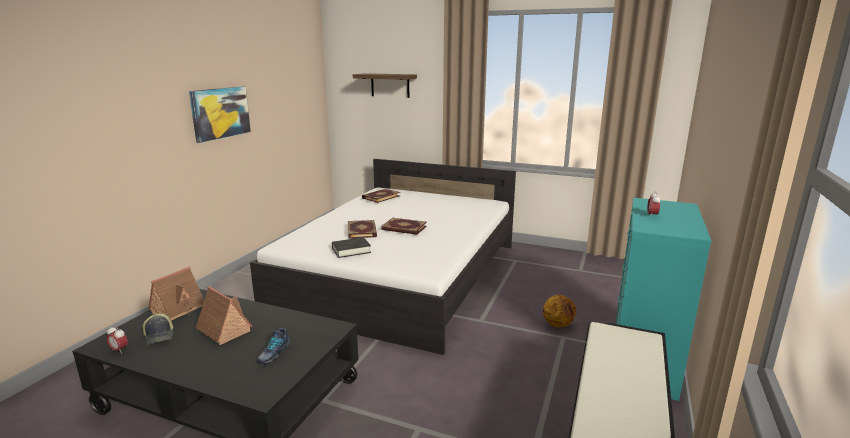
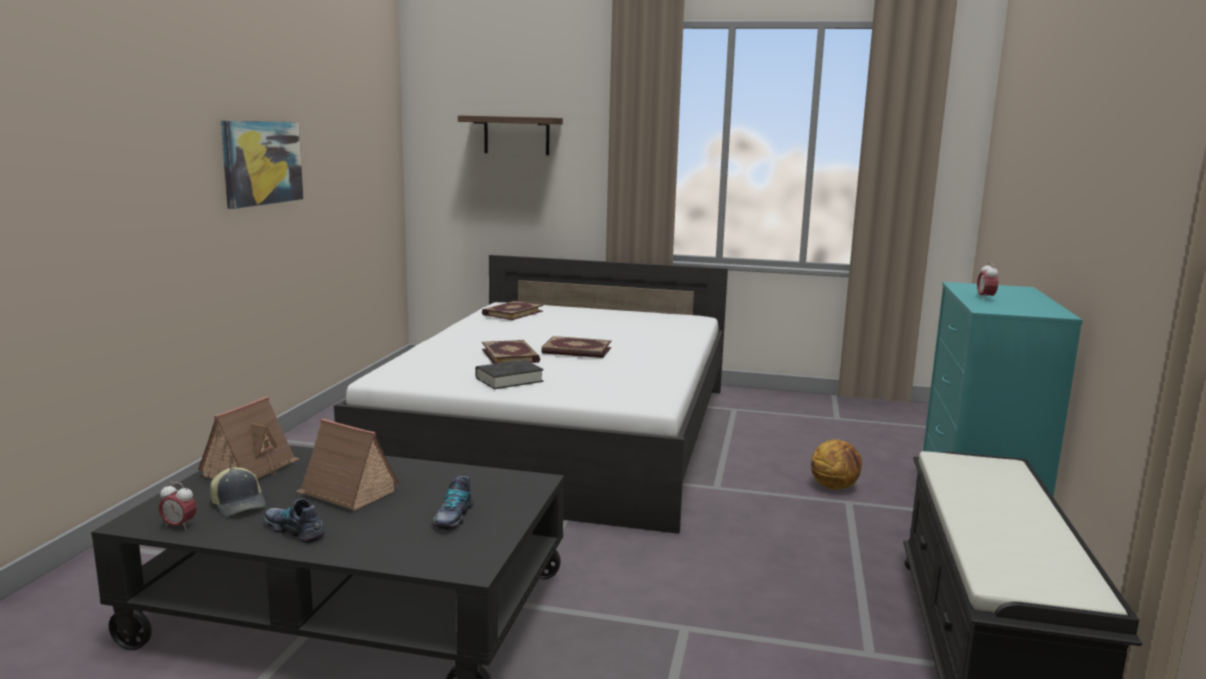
camera: 10 degrees left, 5 degrees down
(179, 357) = (295, 530): none -> shoe

